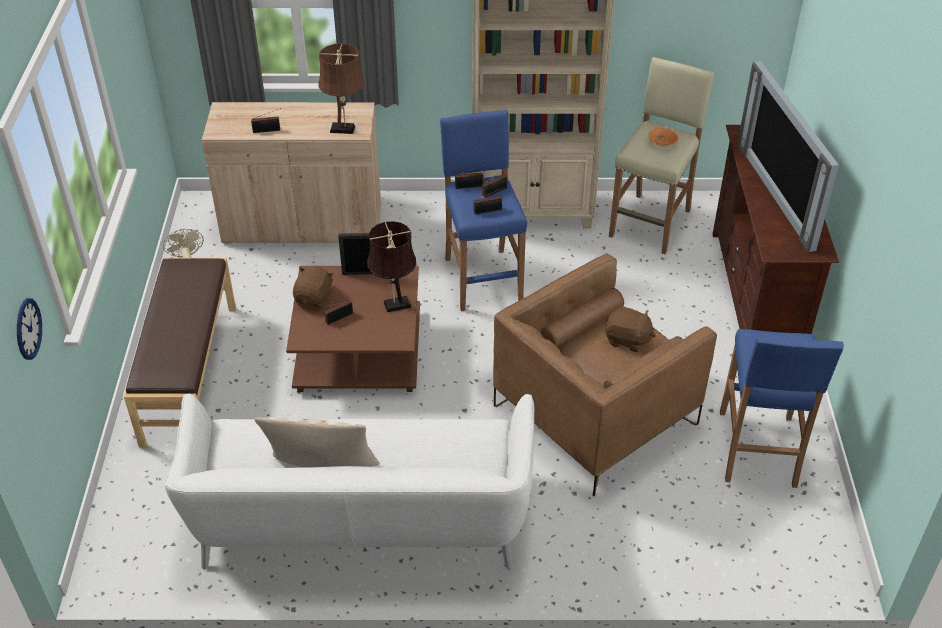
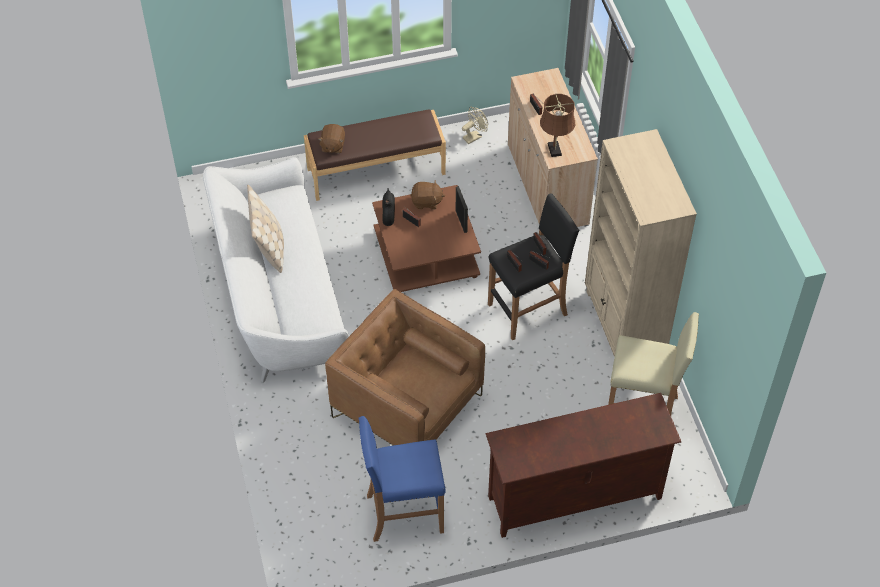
camera: 75 degrees right, 10 degrees up
(28, 329) = (241, 52): wall clock -> none
(319, 338) = (388, 215): none -> black vase
(394, 305) = (434, 248): brown table lamp -> none
(482, 278) = (528, 309): blue stool -> black stool
(627, 340) = (426, 384): brown plush toy -> brown plush toy (332, 145)
(663, 141) = (649, 362): orange bowl -> none
(780, 194) = (575, 438): television -> none

